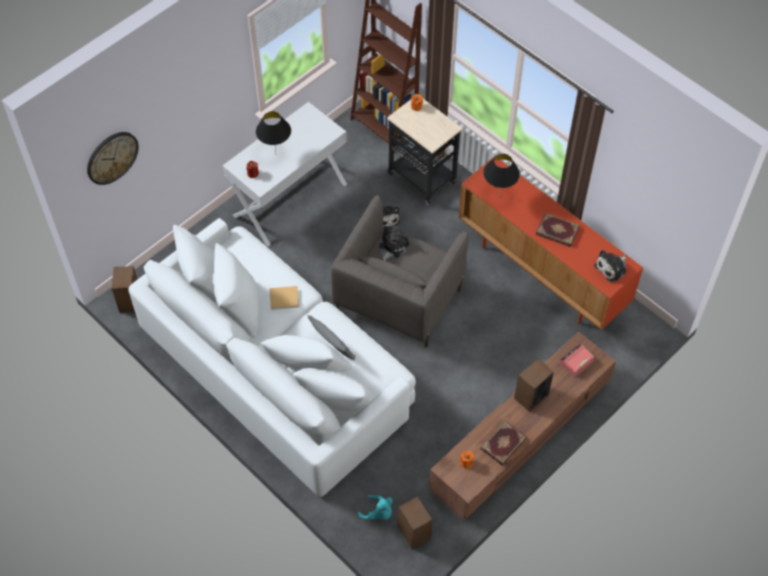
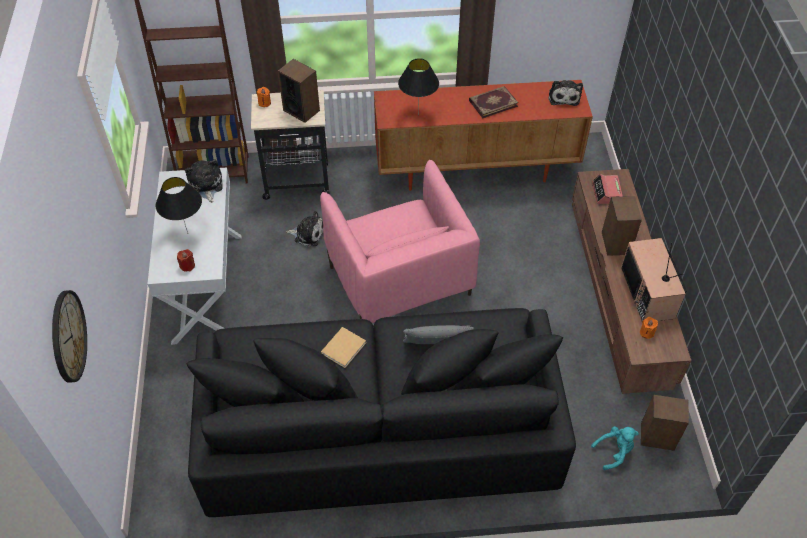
camera: 50 degrees left, 5 degrees down
(130, 301) = (167, 507): speaker -> speaker (301, 110)
(276, 367) = (380, 426): white sofa -> black sofa
(392, 246) = (368, 231): plush toy -> plush toy (206, 185)
(399, 297) = (399, 279): grey armchair -> pink armchair
(504, 444) = (649, 293): book -> television

